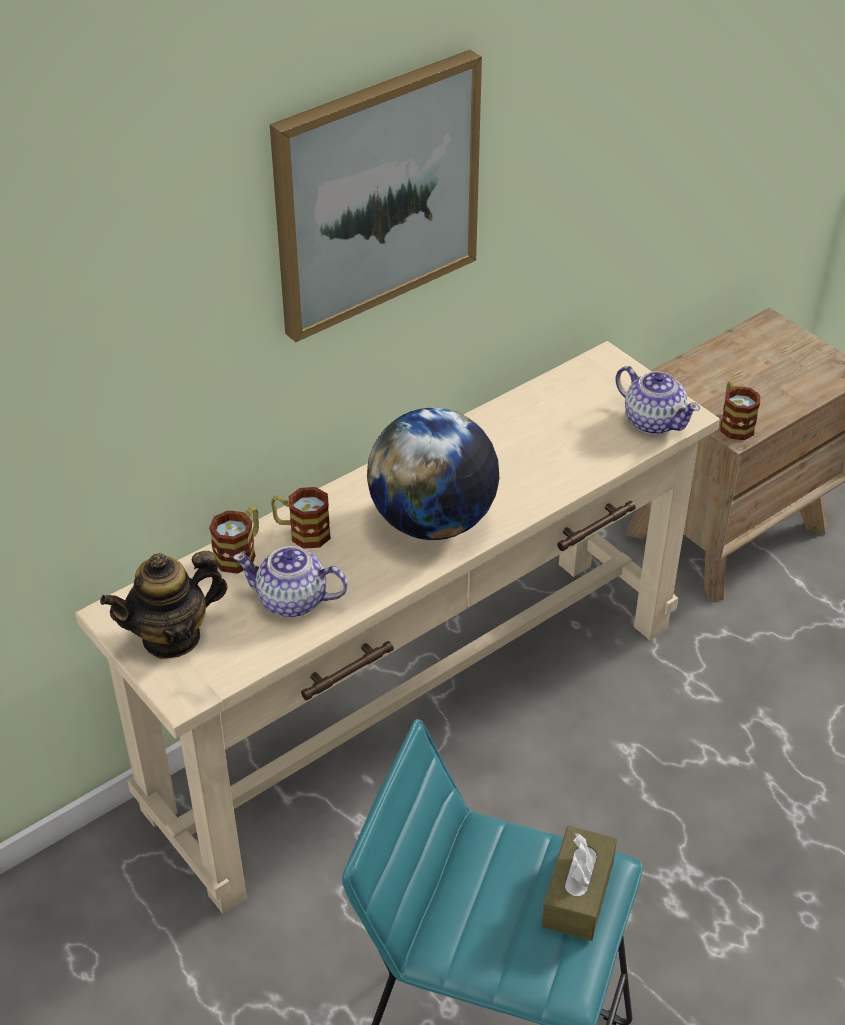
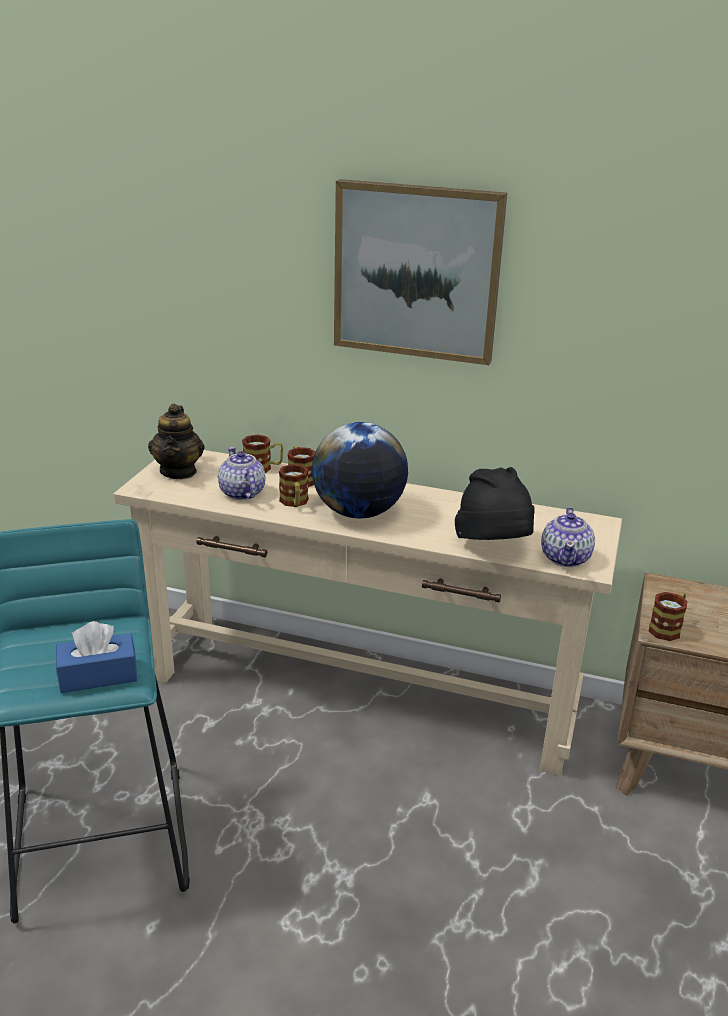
camera: 55 degrees right, 15 degrees down
(172, 637) = (179, 471): teapot -> teapot turned 120 degrees counterclockwise
(361, 564) = (294, 503): none -> mug
(578, 894) = (98, 675): brown tissue box -> blue tissue box
(593, 457) = (494, 547): none -> black hat

